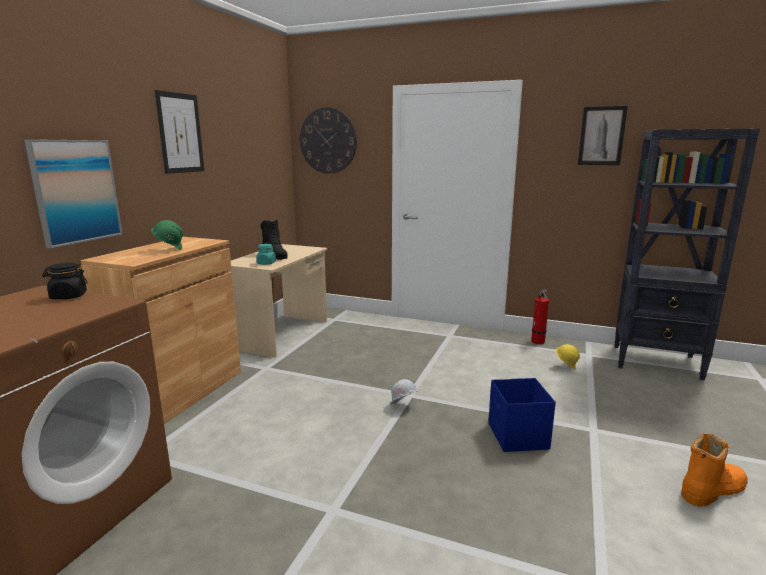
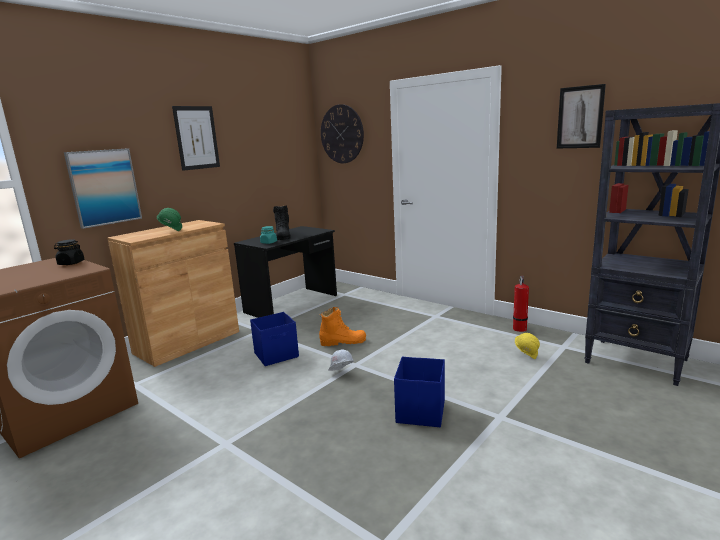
camera: 20 degrees right, 0 degrees up
(282, 334) = (292, 304): beige desk -> black desk
(311, 394) = (277, 355): none -> blue storage box
(712, 490) = (574, 491): orange boot -> orange boot (343, 342)

